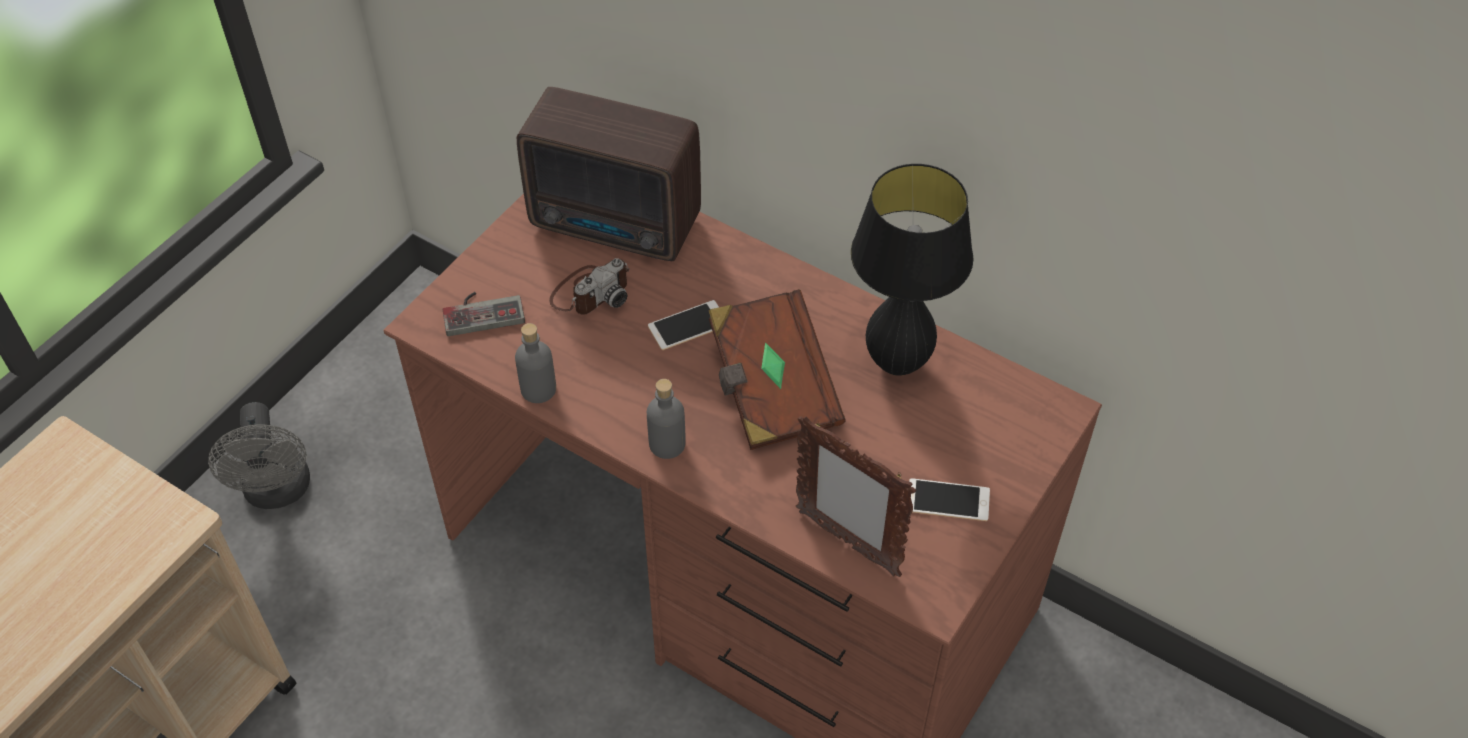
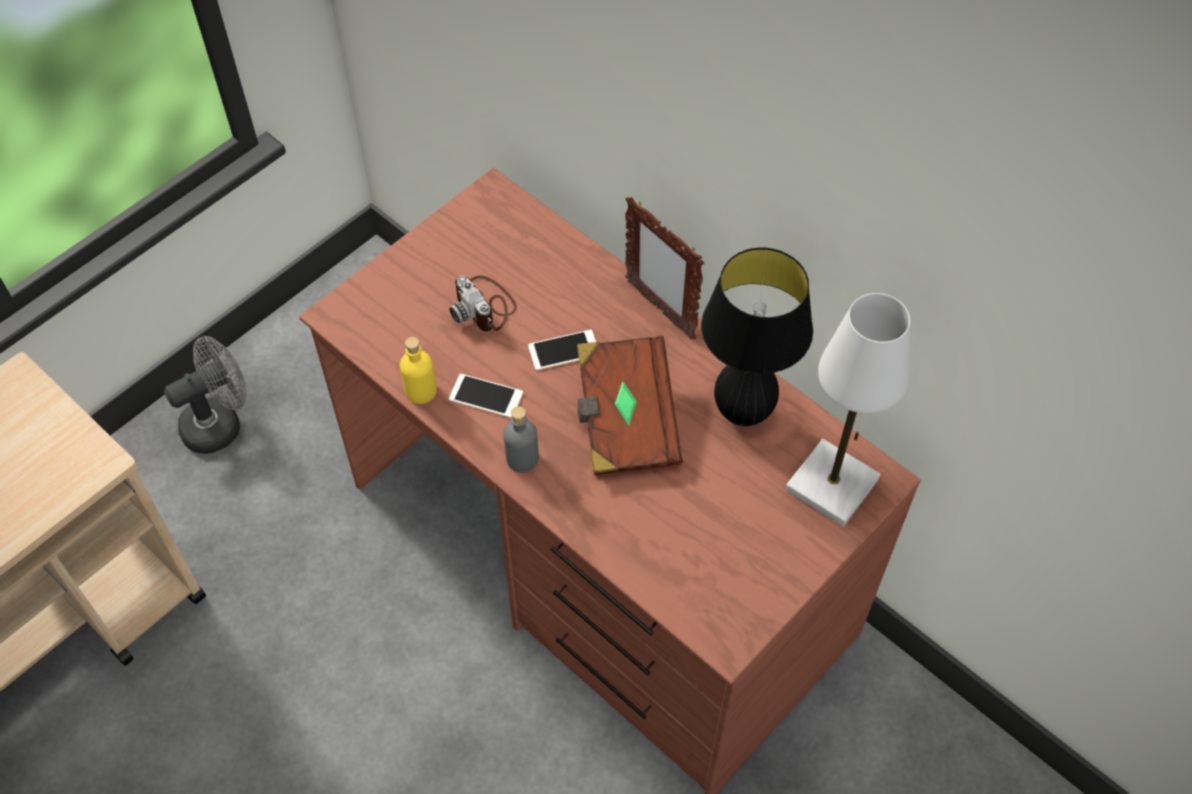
camera: 10 degrees right, 5 degrees up
(278, 492) = (220, 423): grey fan -> grey fan turned 120 degrees counterclockwise
(483, 310) = (387, 310): game controller -> none
(538, 389) = (421, 391): grey bottle -> yellow bottle
(591, 292) = (484, 306): camera -> camera turned 90 degrees clockwise
(617, 226) = (521, 247): radio -> none
(847, 542) = (661, 574): picture frame -> picture frame (659, 309)
(948, 500) = (759, 549): phone -> phone (486, 396)
(1010, 422) = (832, 484): none -> white table lamp

